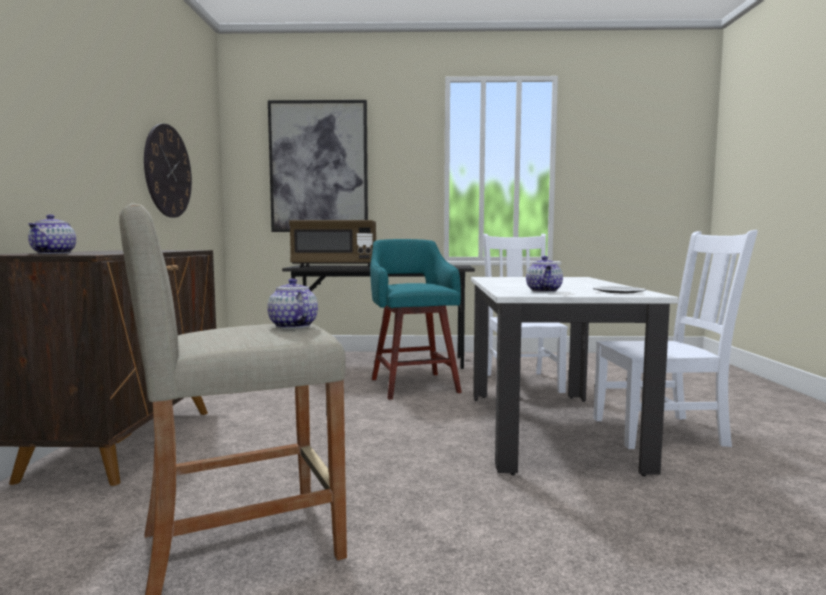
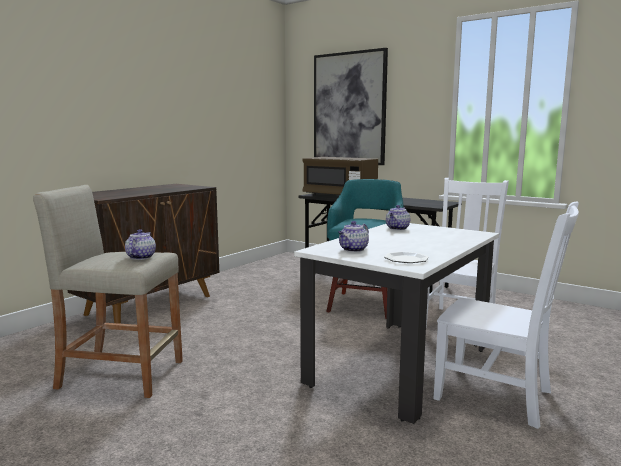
camera: 35 degrees right, 5 degrees up
(53, 253) = (97, 195): teapot -> teapot (397, 228)
(168, 171) = (222, 124): wall clock -> none

